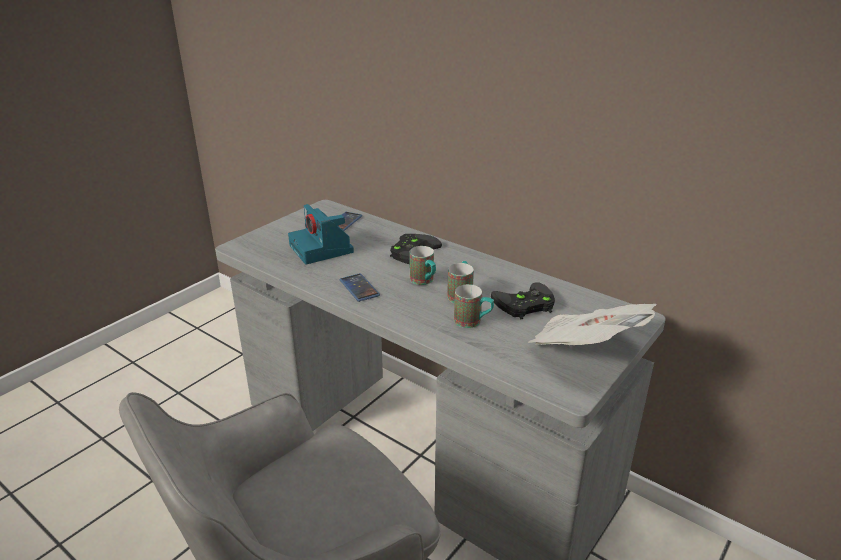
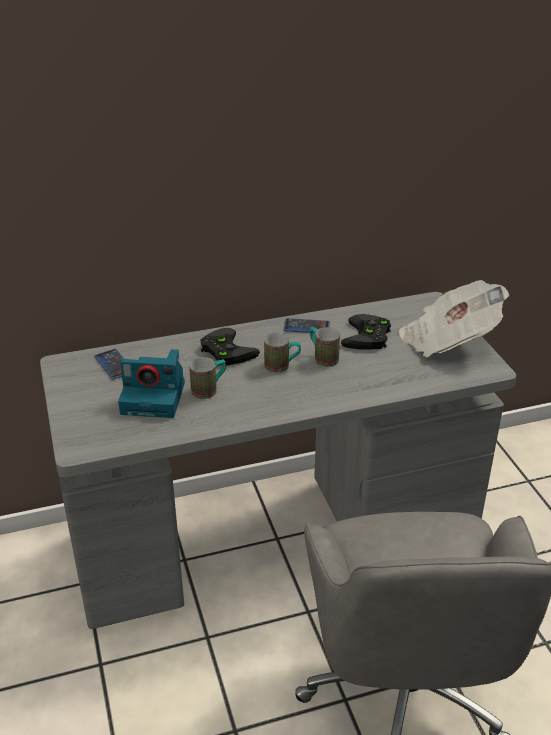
camera: 55 degrees left, 5 degrees up
(359, 288) = (254, 403): phone -> phone (306, 327)
(473, 322) = (368, 369): mug -> mug (209, 389)

